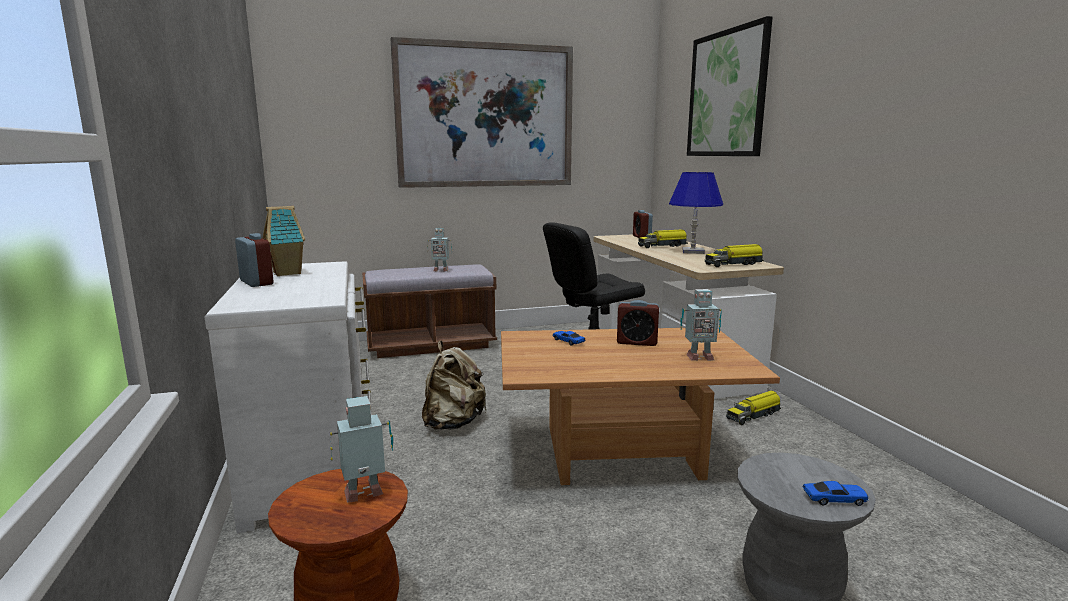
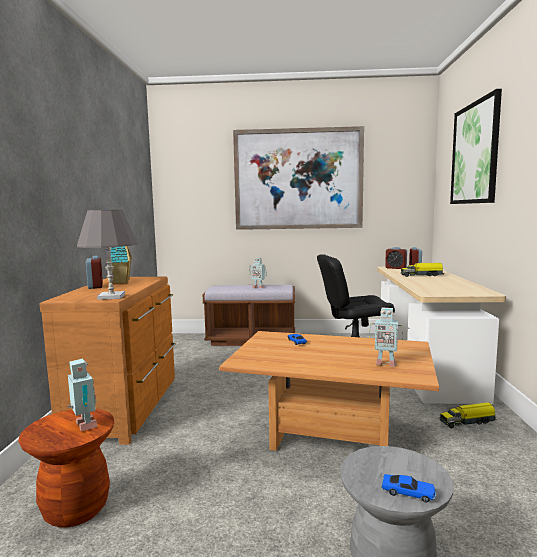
camera: 20 degrees right, 5 degrees down
(315, 462) = (126, 407): white dresser -> brown dresser
(317, 297) = (111, 297): none -> grey table lamp
(365, 495) = (84, 426): toy robot -> toy robot turned 60 degrees clockwise
(453, 423) = (227, 395): beige backpack -> none
(637, 342) = (348, 347): alarm clock -> alarm clock (395, 268)
(692, 251) = (441, 280): blue table lamp -> none
(734, 264) = (462, 291): toy truck -> none

